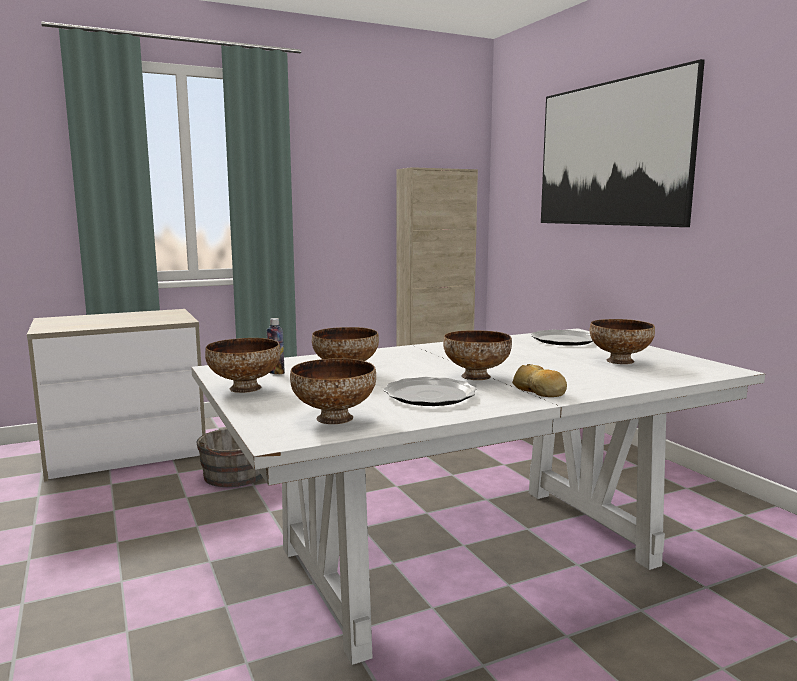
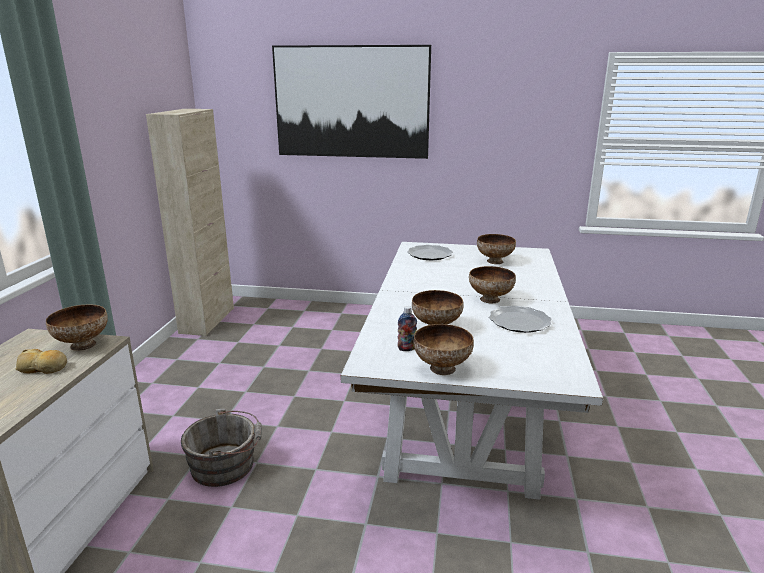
camera: 55 degrees left, 10 degrees up
(334, 418) = (544, 358): bowl -> bowl (82, 345)
(539, 391) = (536, 296): bread -> bread (43, 368)

